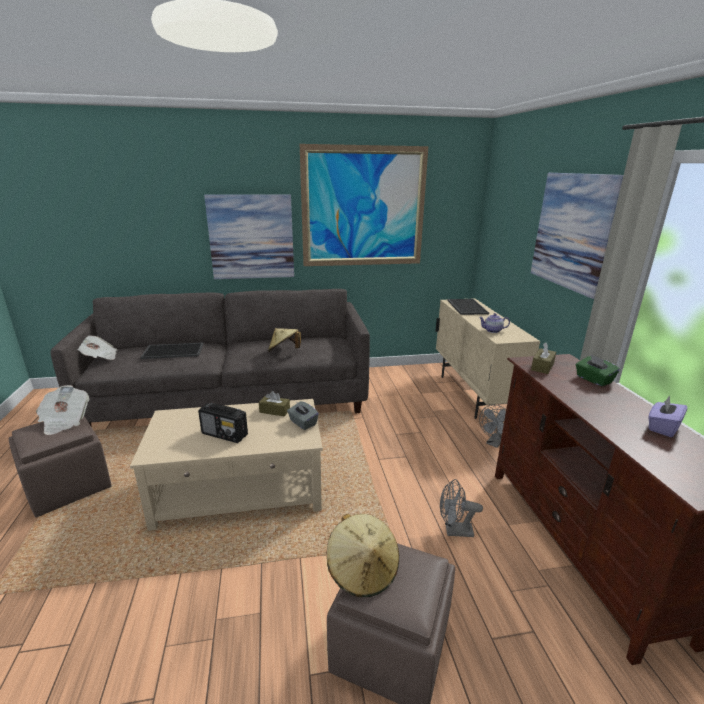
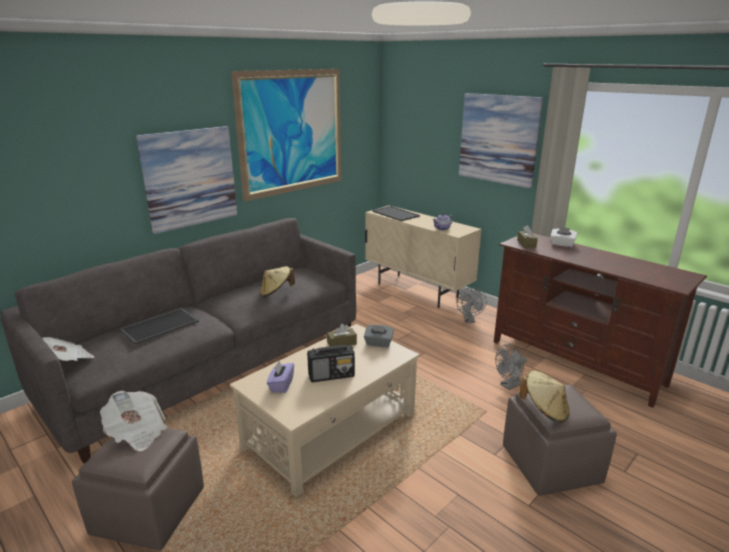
camera: 35 degrees left, 0 degrees up
(593, 380) = (562, 244): green tissue box -> white tissue box
(662, 427) = (625, 260): purple tissue box -> purple tissue box (281, 385)

